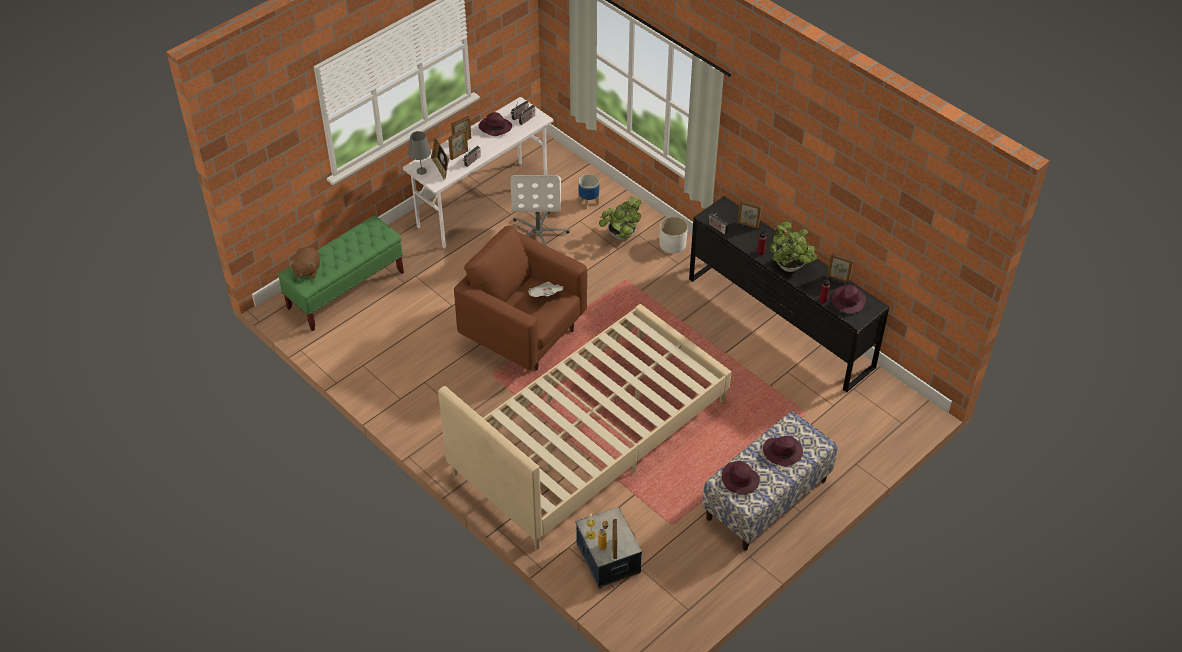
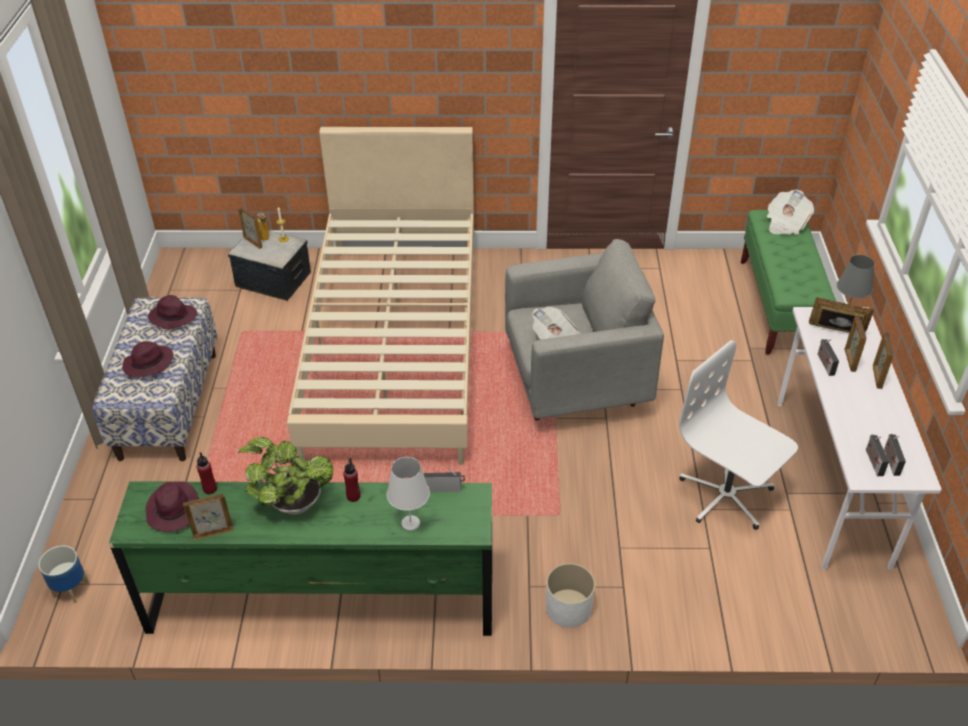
camera: 135 degrees right, 5 degrees down
(307, 270) = (785, 223): brown plush toy -> newspaper
(494, 127) = (882, 421): purple hat -> none
(523, 334) = (576, 384): brown armchair -> grey armchair
(589, 202) = (739, 584): planter -> planter (71, 590)
(620, 236) = (639, 566): potted plant -> none
(747, 225) = (410, 523): picture frame -> white table lamp
(779, 322) = (322, 602): black dresser -> green dresser

